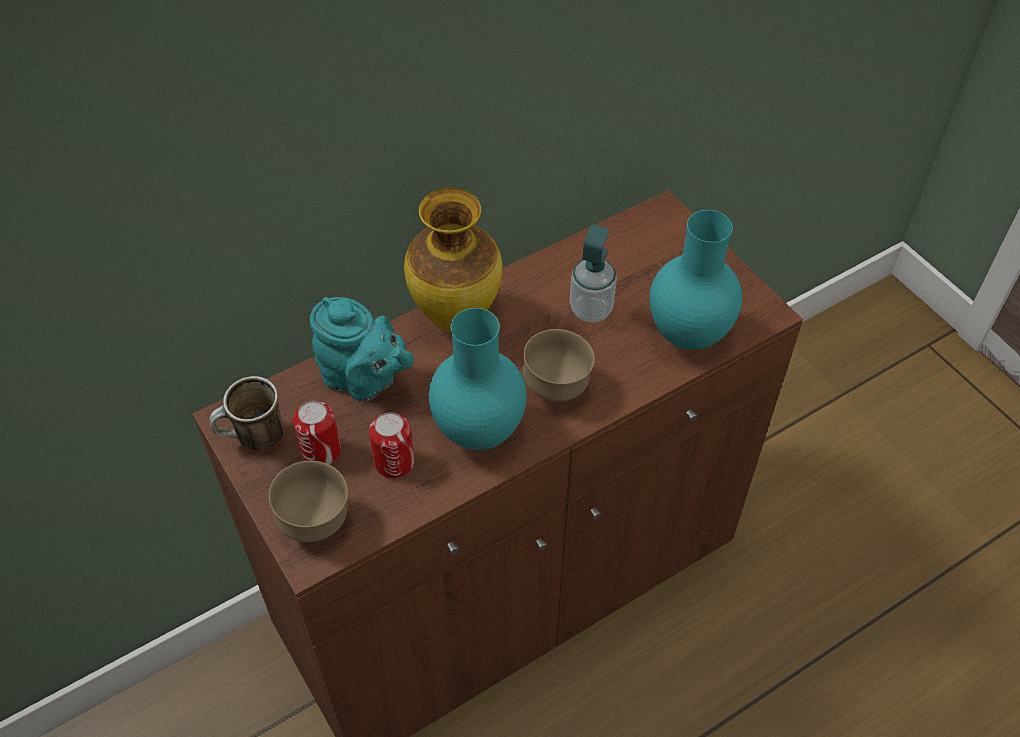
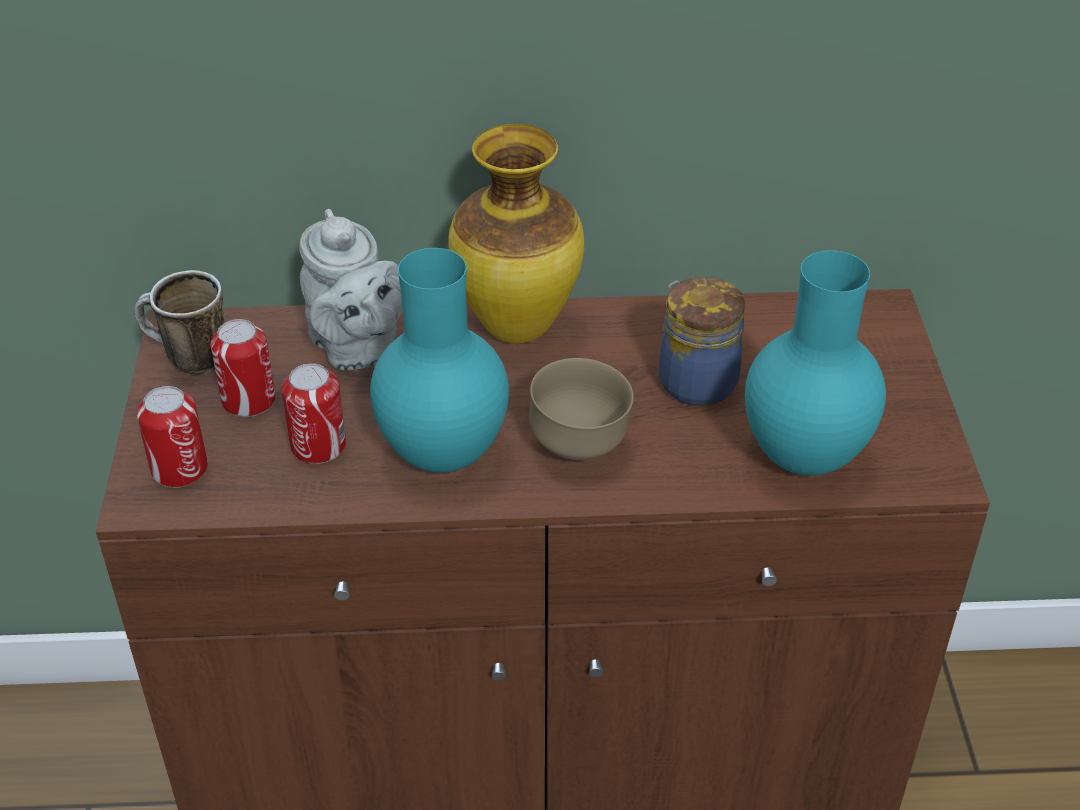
camera: 30 degrees right, 10 degrees down
(315, 522) = (179, 469): brown bowl -> can
(364, 380) = (357, 349): turquoise teapot -> grey teapot
(591, 310) = (695, 381): soap dispenser -> jar

